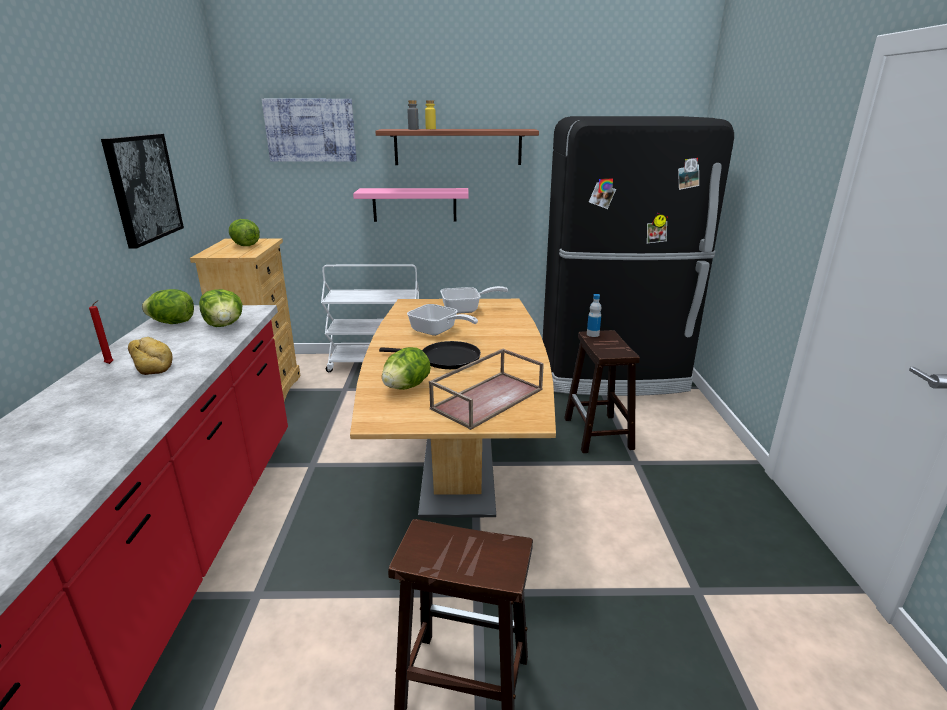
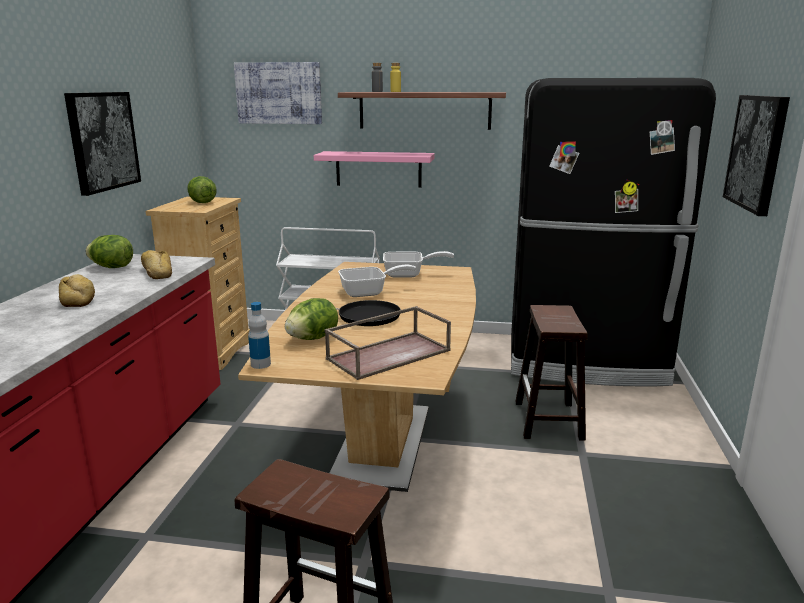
camera: 10 degrees right, 5 degrees down
(111, 364) = (42, 296): red candle -> none
(224, 325) = (157, 272): lettuce -> bread
(437, 331) = (369, 292): frying pan -> frying pan turned 60 degrees counterclockwise
(593, 334) = (545, 308): bottle -> bottle (260, 364)
(780, 189) = (756, 152): none -> picture

